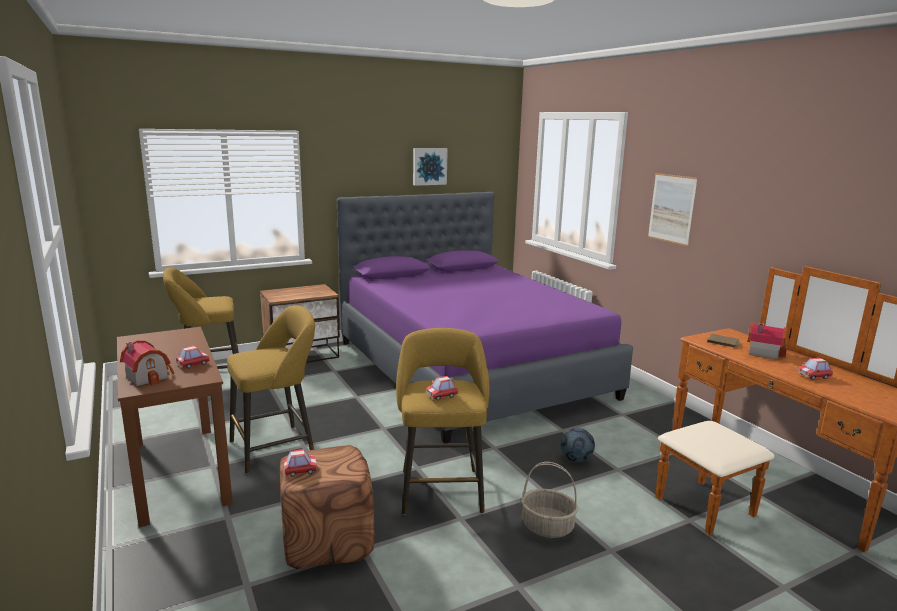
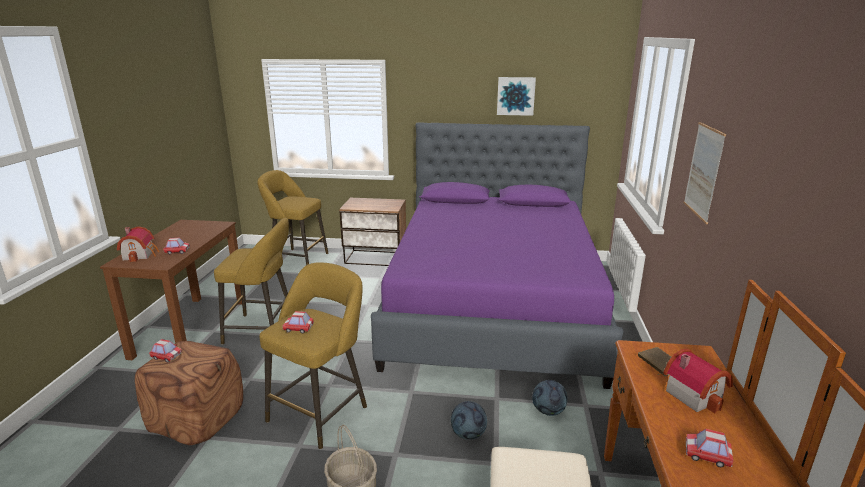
camera: 35 degrees right, 5 degrees up
(606, 426) = (548, 411): none -> football

